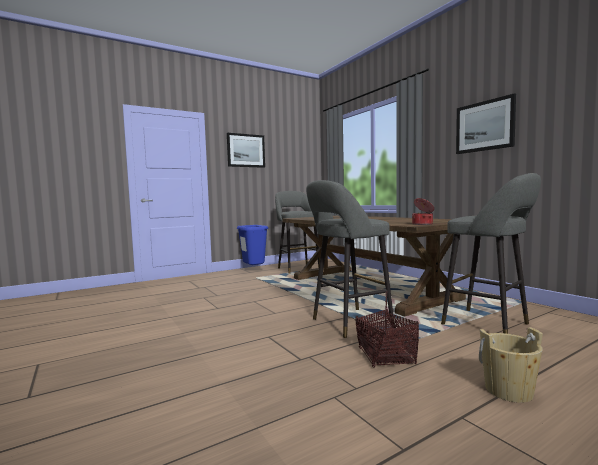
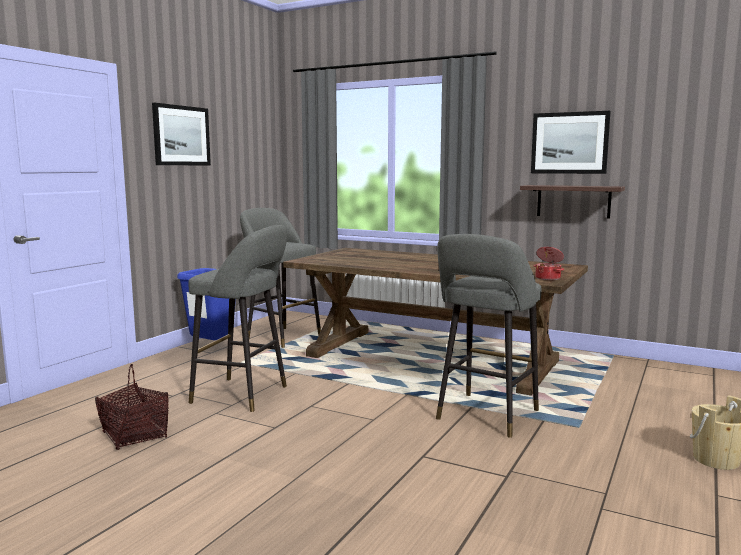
camera: 30 degrees left, 5 degrees up
(386, 356) = (582, 451): basket -> basket (134, 436)
(489, 172) = (573, 201): none -> shelf
(490, 325) = (620, 392): grey stool -> grey stool (244, 395)

